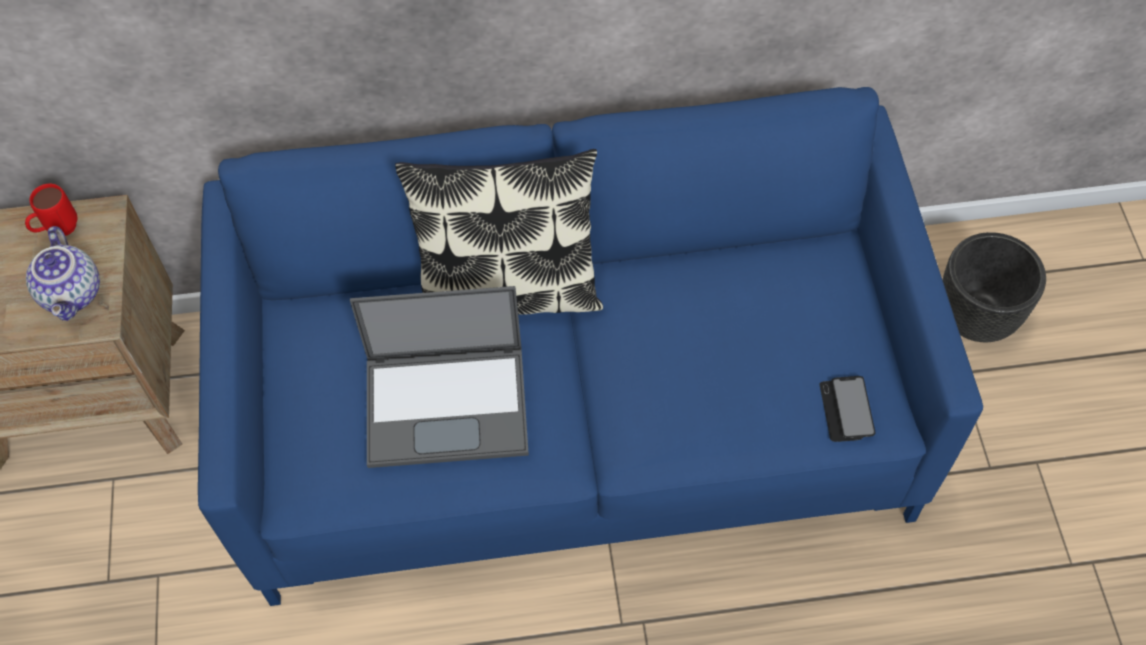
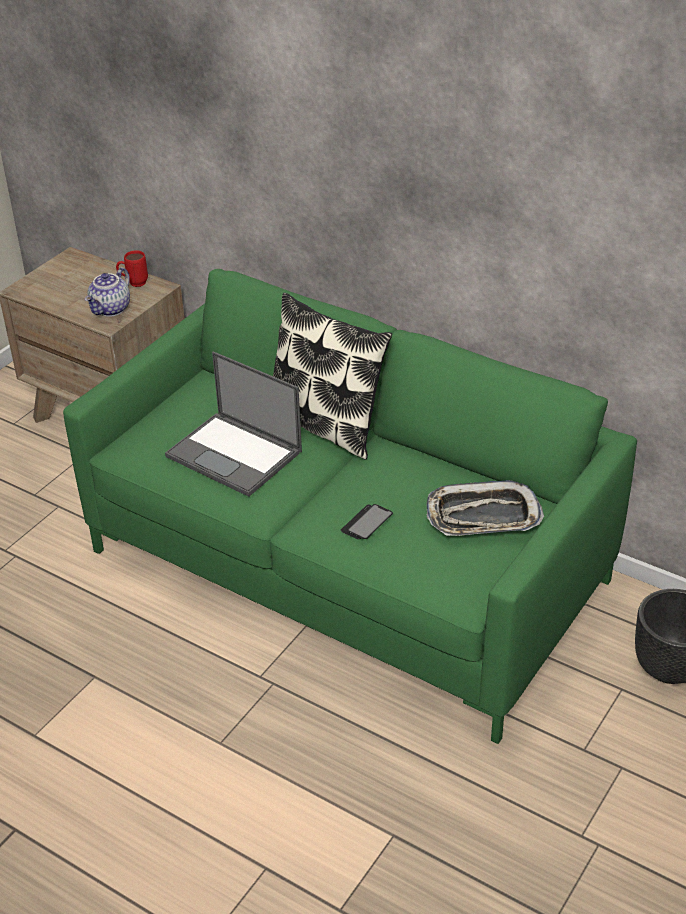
camera: 40 degrees right, 20 degrees down
(576, 418) = (347, 567): blue sofa -> green sofa
(799, 304) = (482, 517): none -> tray
(846, 410) = (449, 578): phone -> phone (366, 523)

